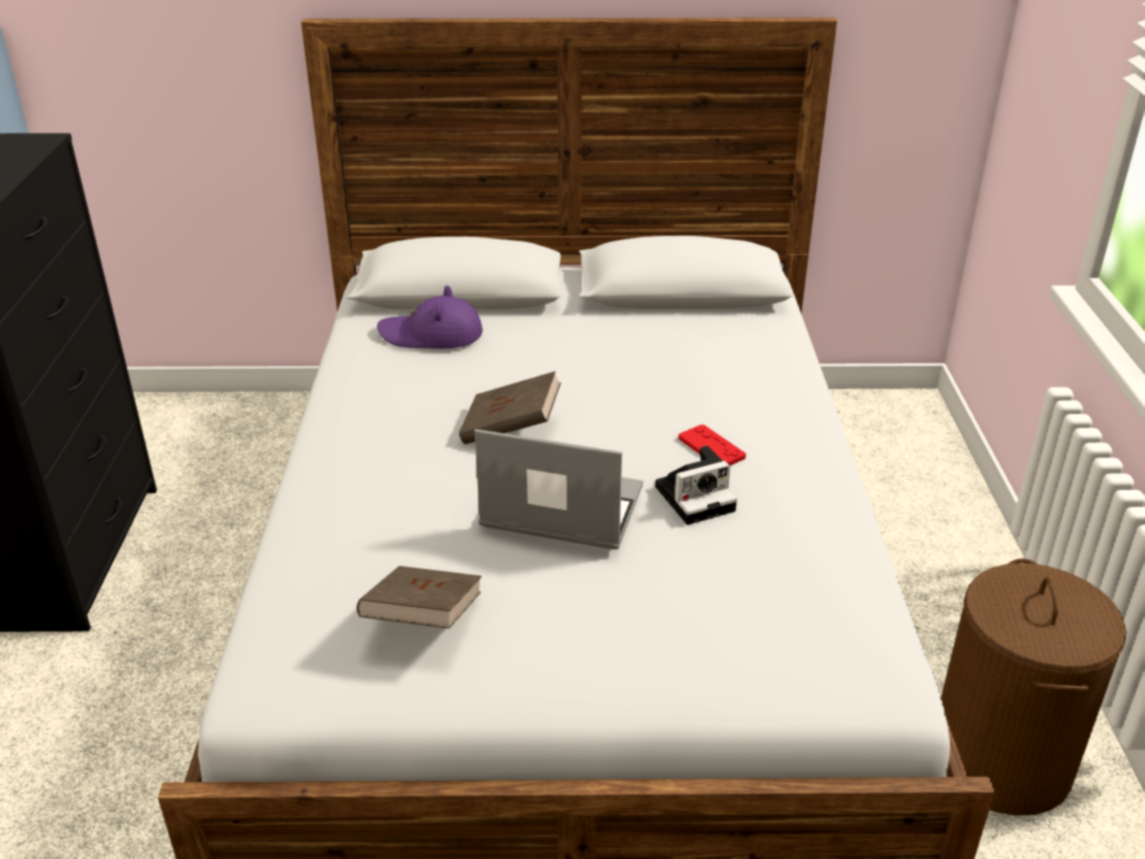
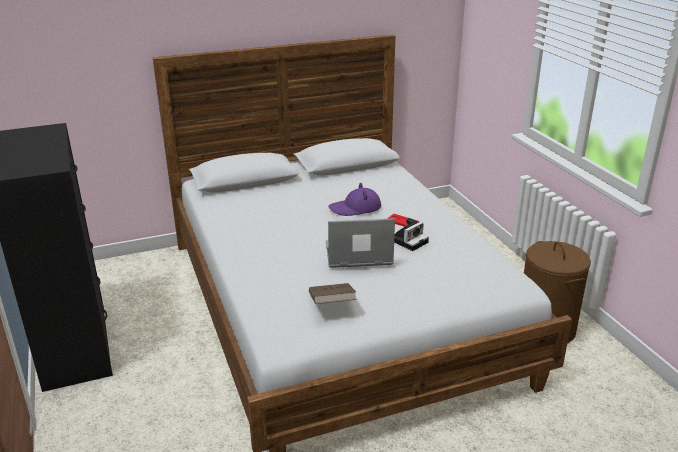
camera: 20 degrees left, 5 degrees down
(431, 335) = (246, 200): purple hat -> purple hat (355, 208)
(511, 429) = (313, 230): brown book -> none

